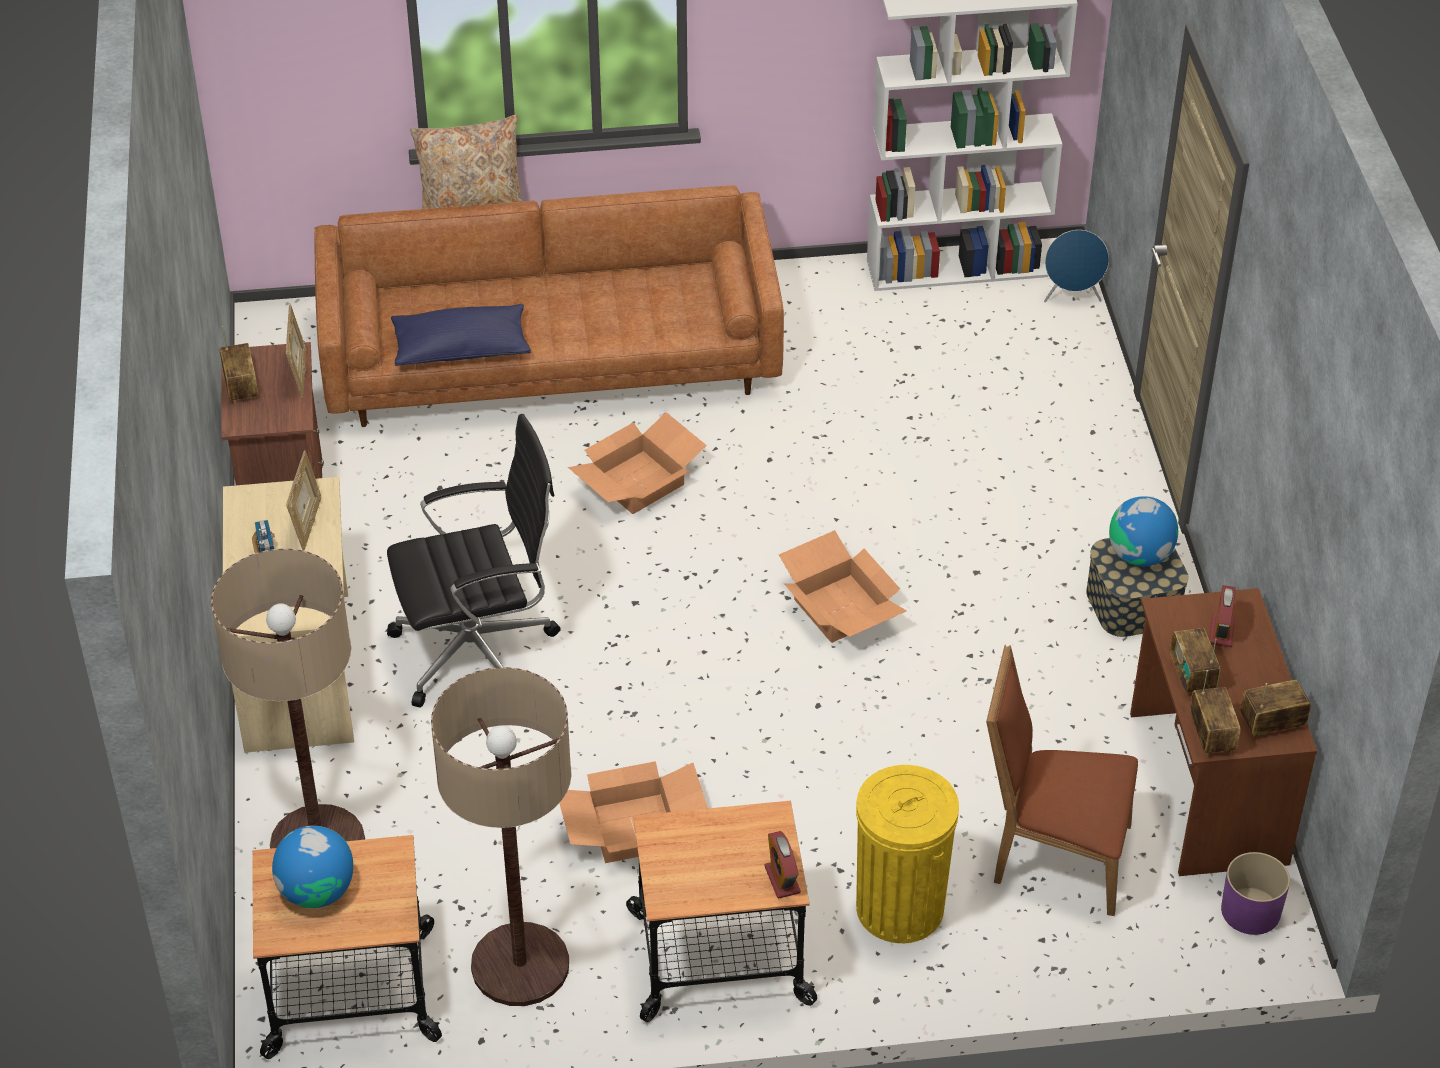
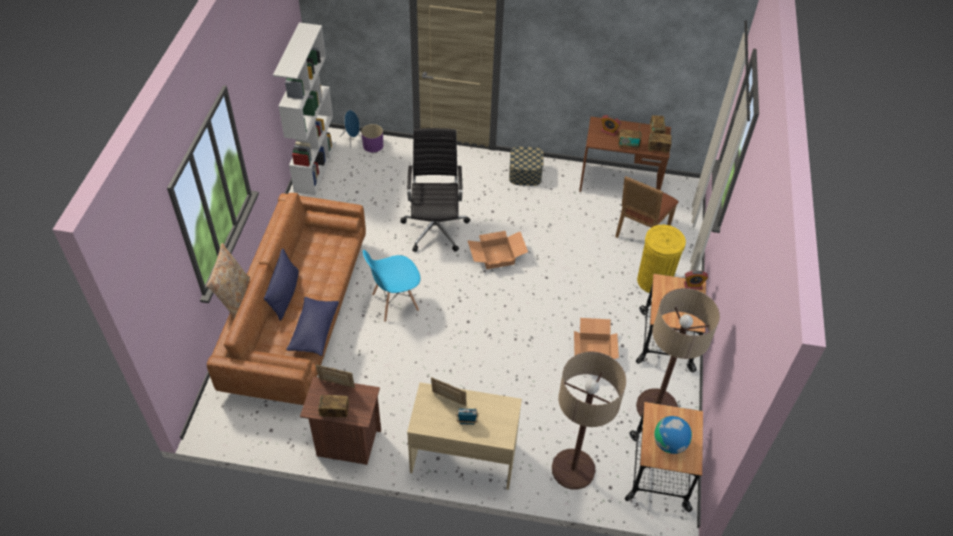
camera: 75 degrees left, 5 degrees up
(480, 651) = (477, 383): black office chair -> black office chair (435, 227)
(533, 288) = (285, 294): none -> blue pillow
(638, 481) = (394, 302): cardboard box -> blue chair
(1140, 555) = (522, 156): globe -> none
(1251, 911) = (676, 189): purple planter -> purple planter (373, 145)

